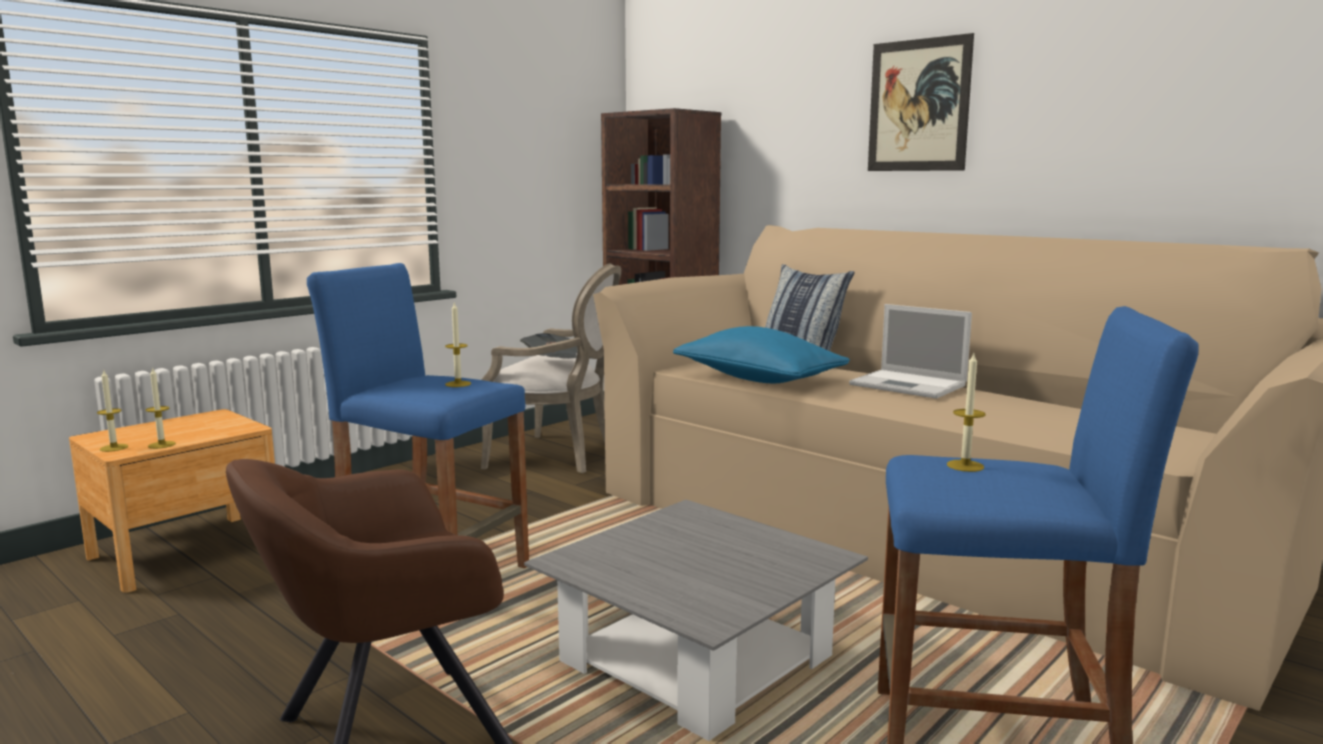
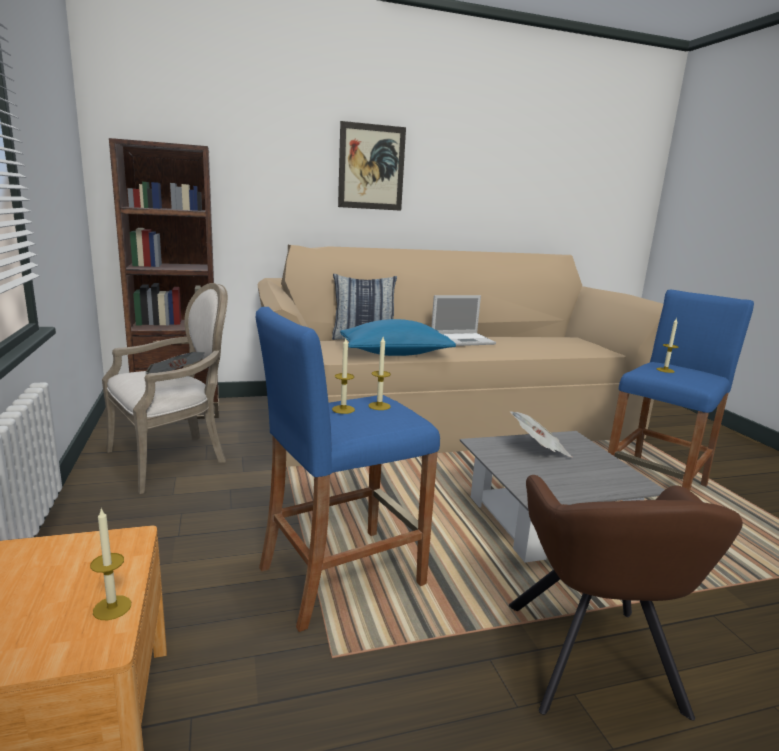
camera: 60 degrees left, 5 degrees up
(114, 448) = (60, 652): candle -> candle (343, 409)
(731, 543) = (539, 449): none -> newspaper

